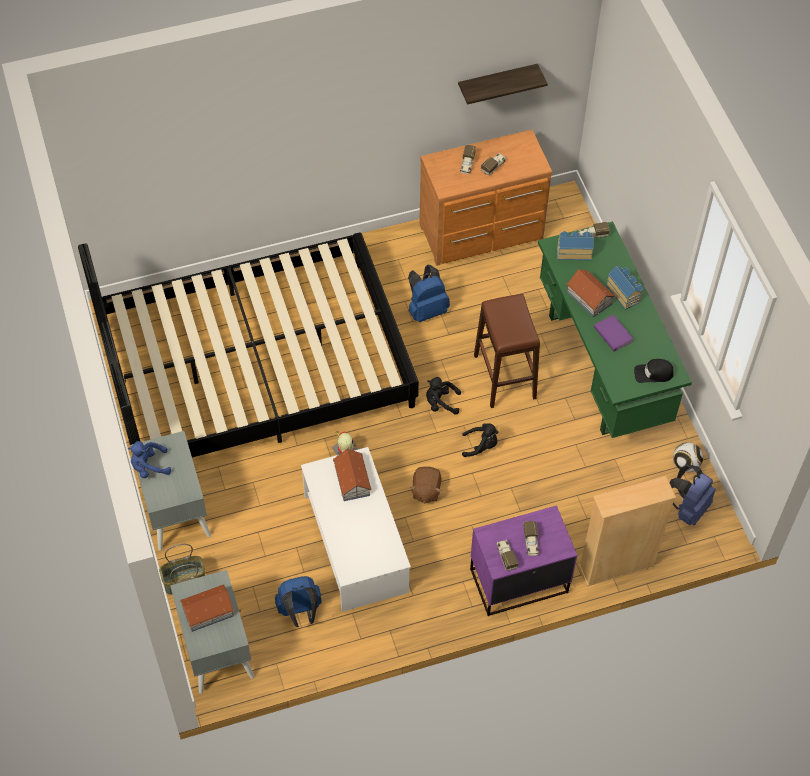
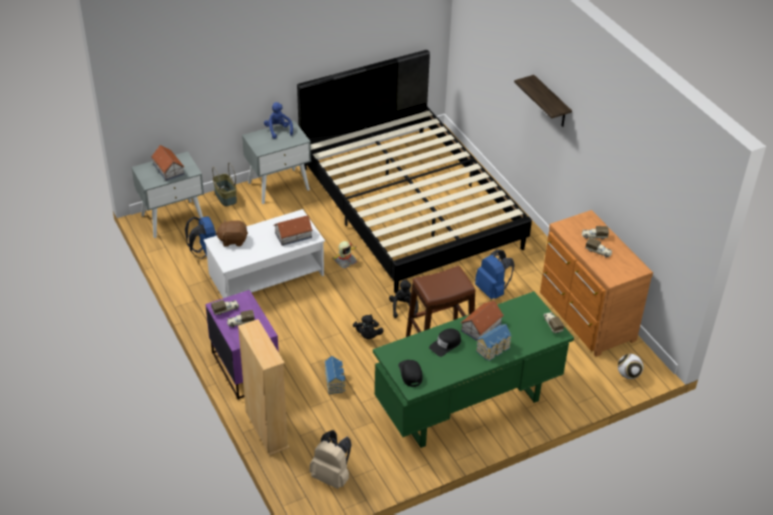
camera: 80 degrees right, 15 degrees down
(425, 490) = (319, 307): brown plush toy -> brown plush toy (233, 240)
(497, 83) = (647, 199): shelf -> shelf (551, 102)
(573, 251) = (529, 314): toy house -> toy house (335, 381)
(613, 334) = (445, 344): purple book -> black cap
(685, 464) = (378, 472): football -> football (628, 375)
(688, 508) = (332, 476): blue backpack -> beige backpack

